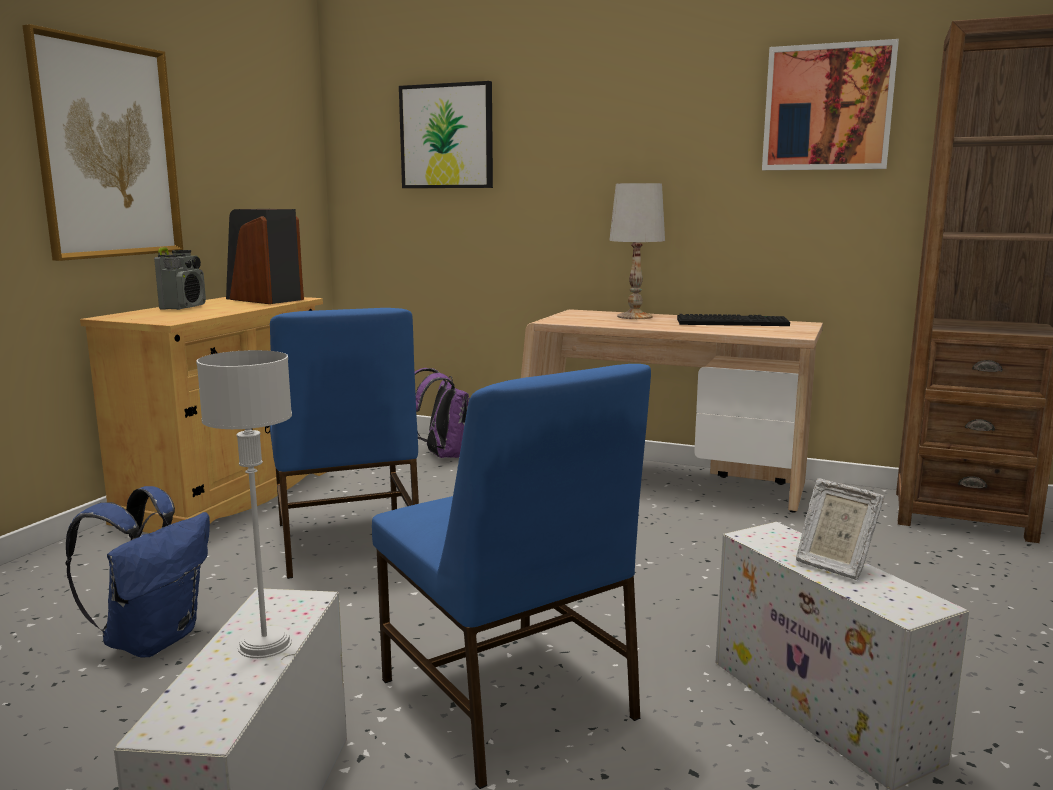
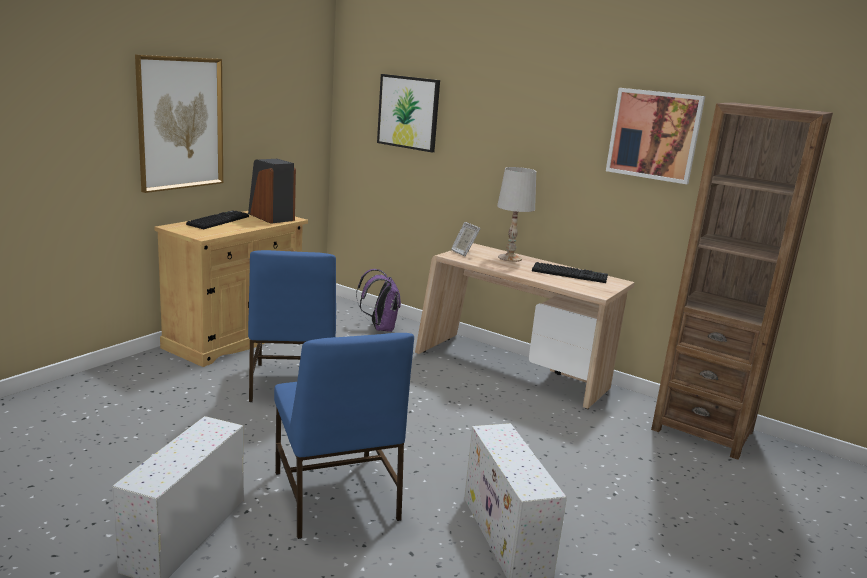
camera: 10 degrees right, 5 degrees up
(153, 639) = (165, 427): blue backpack -> none
(183, 307) = (218, 220): radio -> keyboard
(264, 644) = (194, 448): grey table lamp -> none
(833, 565) = (516, 457): picture frame -> picture frame (463, 253)

